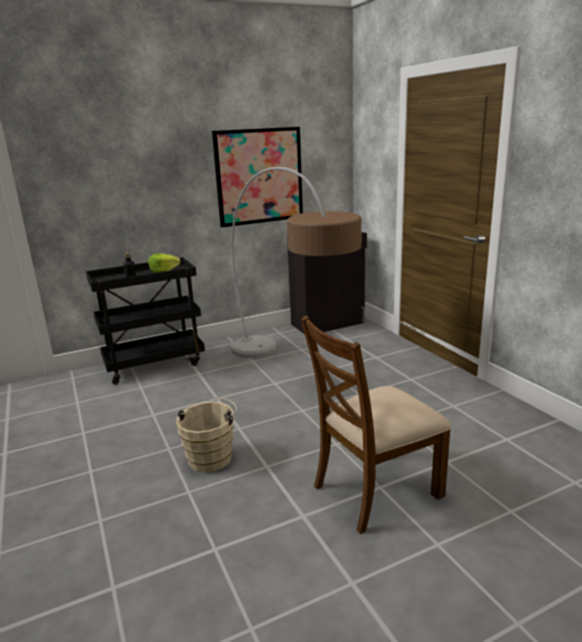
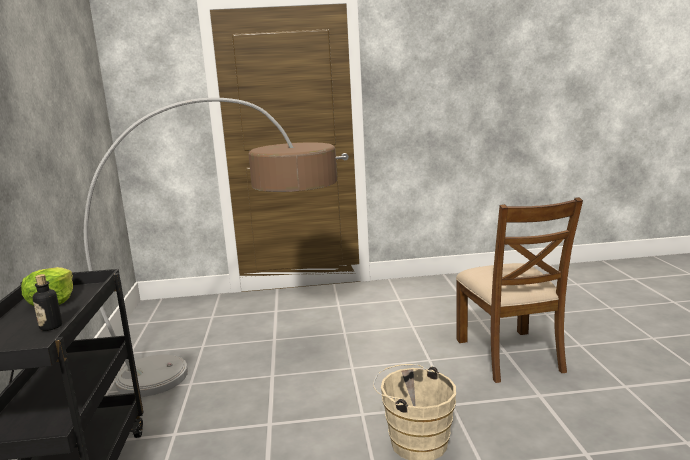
camera: 70 degrees left, 5 degrees down
(259, 176) = (58, 130): picture -> none
(328, 324) = (155, 319): black cabinet -> none

